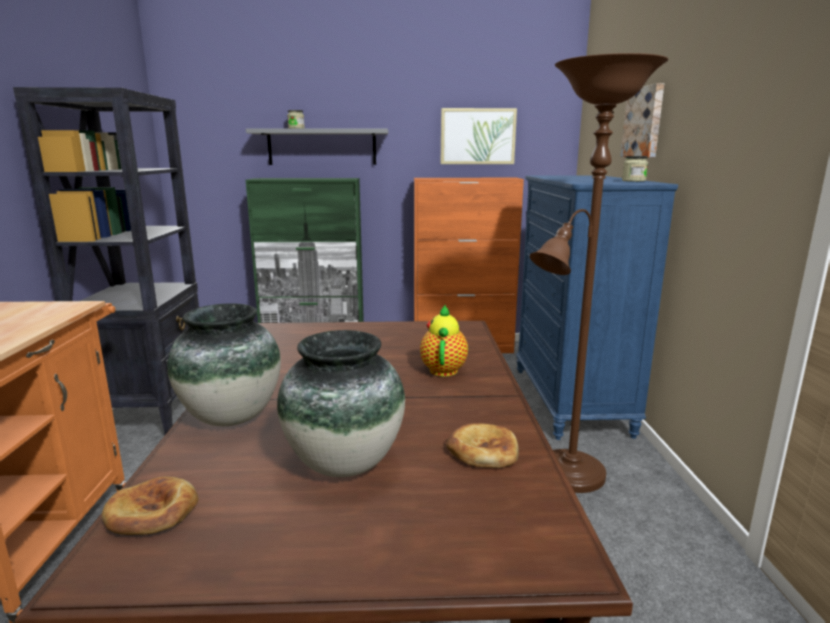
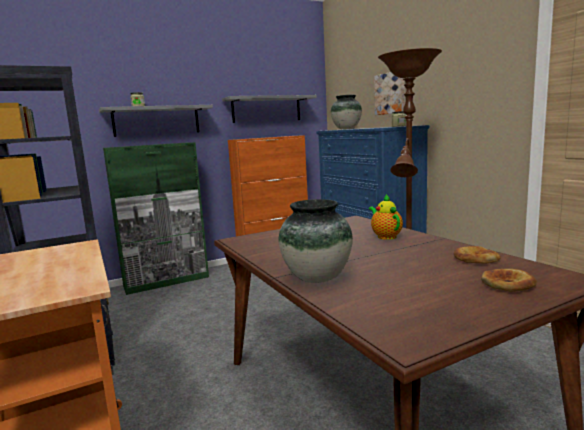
camera: 25 degrees left, 5 degrees down
(153, 512) = (374, 319): bread -> bread (507, 284)
(345, 464) = (426, 278): vase -> vase (347, 129)
(477, 136) = (266, 109): picture -> grey shelf

